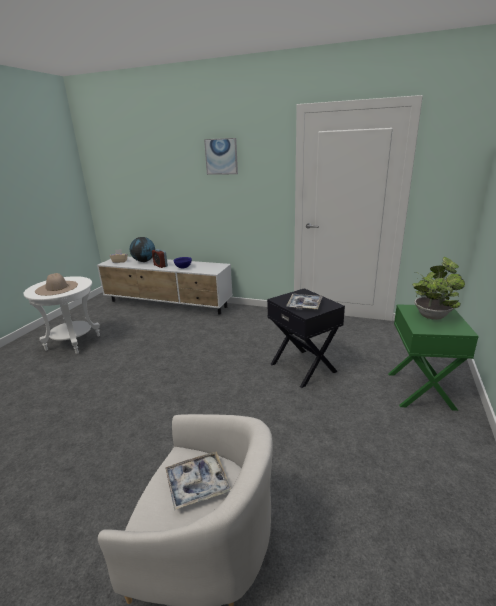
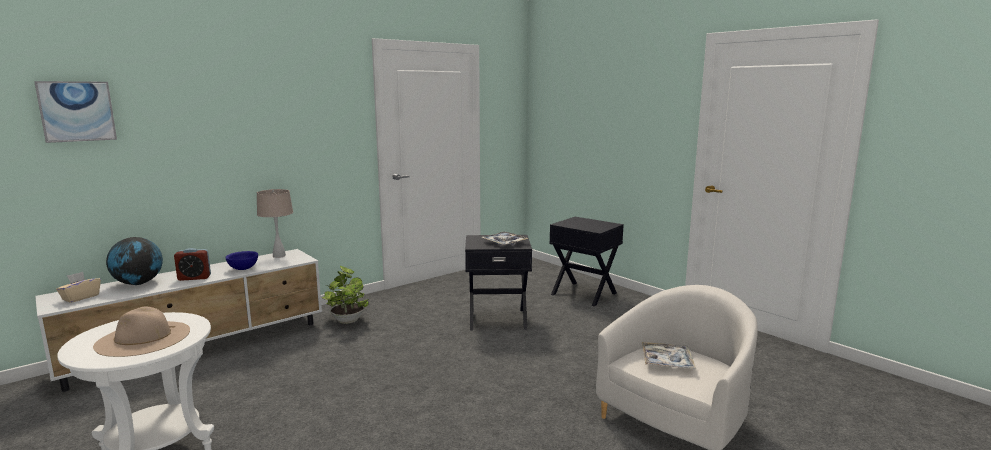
camera: 60 degrees left, 10 degrees down
(213, 265) = (279, 255): none -> beige table lamp
(221, 156) = (277, 95): picture -> picture (77, 111)
(419, 390) = (583, 294): green side table -> black side table
(432, 315) = (581, 223): potted plant -> potted plant (347, 320)

